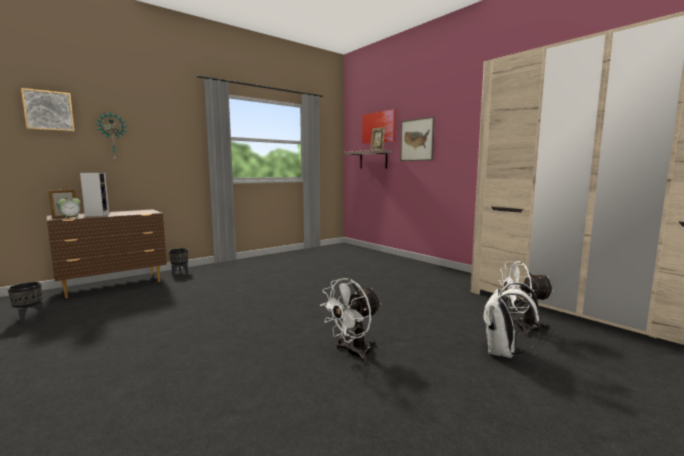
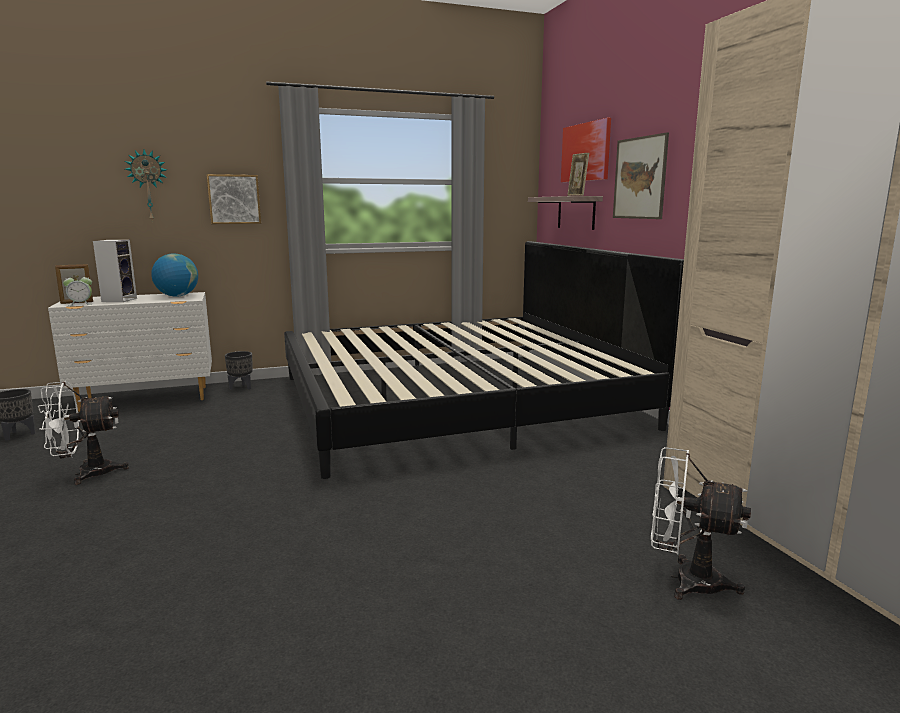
camera: 20 degrees right, 5 degrees up
(48, 111) = (64, 153): picture -> picture (234, 199)
(114, 285) = (147, 399): brown dresser -> white dresser
(137, 211) = (177, 296): none -> globe
(326, 266) = (455, 401): none -> bed
(353, 354) = (337, 569): white fan -> white fan (86, 473)
(503, 353) = (593, 625): white backpack -> none

